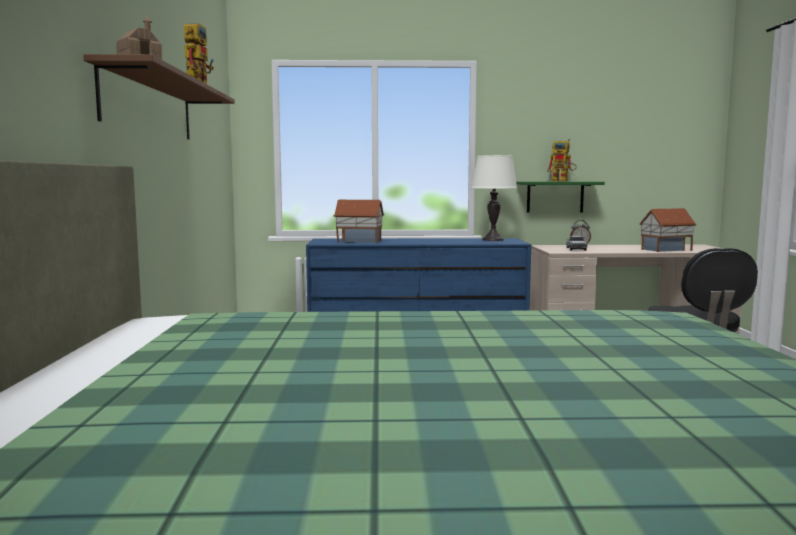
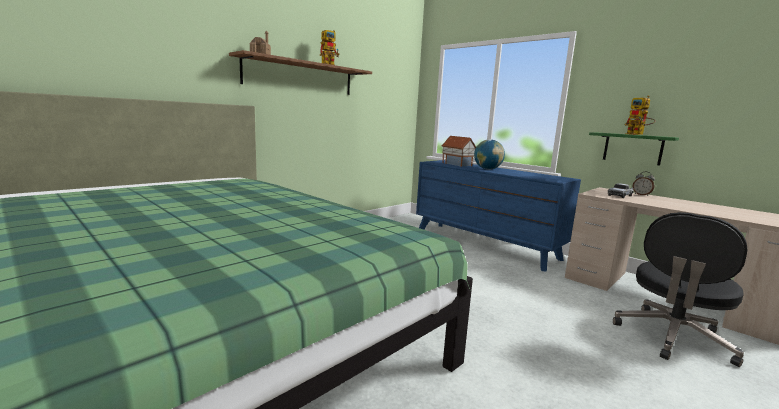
camera: 45 degrees right, 5 degrees up
(412, 241) = (487, 169): none -> globe
(493, 239) = (551, 177): white table lamp -> none
(666, 250) = (721, 213): toy house -> none

